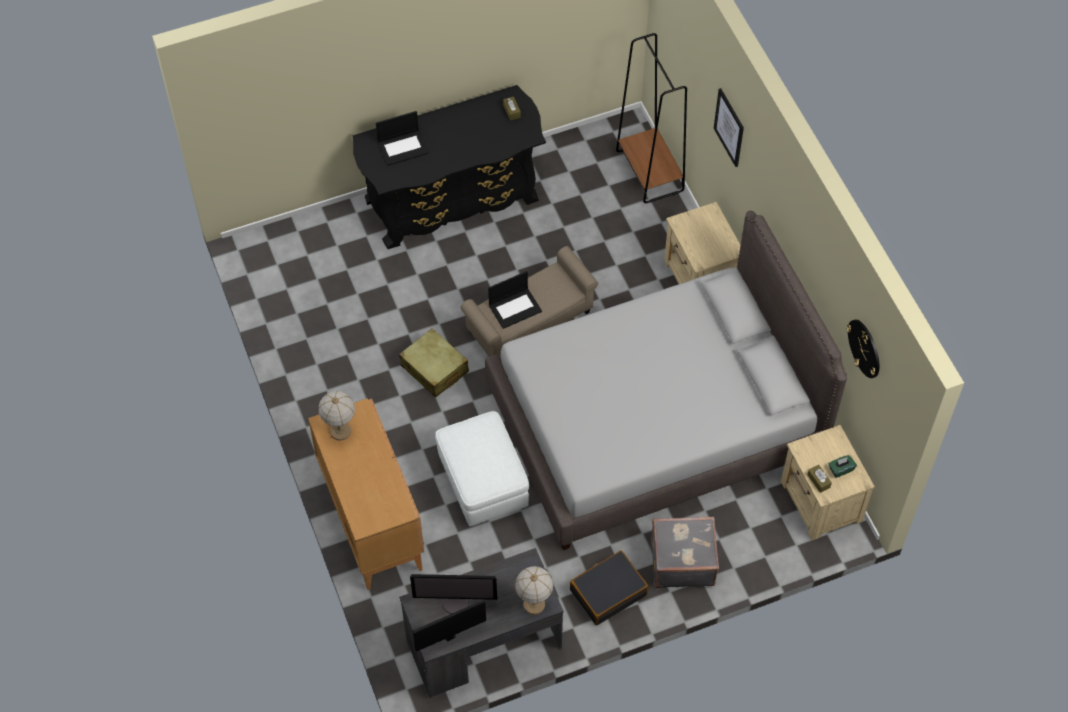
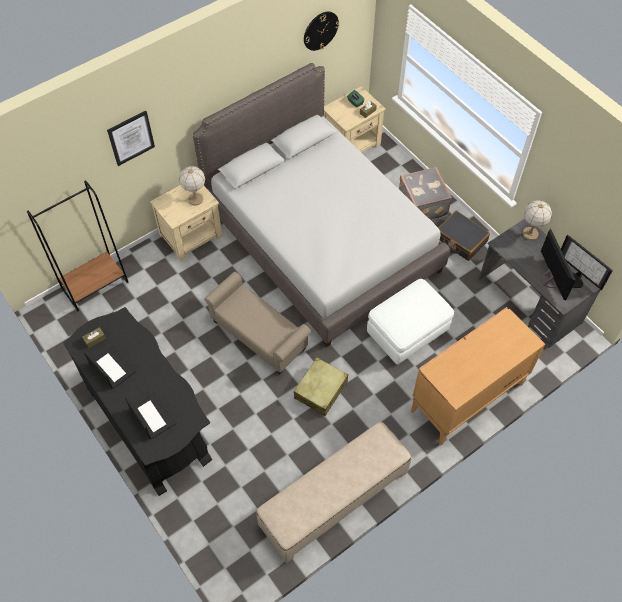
camera: 105 degrees left, 0 degrees up
(301, 350) = (333, 498): none -> beige bench
(340, 431) = (458, 381): table lamp -> table lamp (196, 199)
(515, 307) = (266, 327): laptop -> laptop (111, 367)

